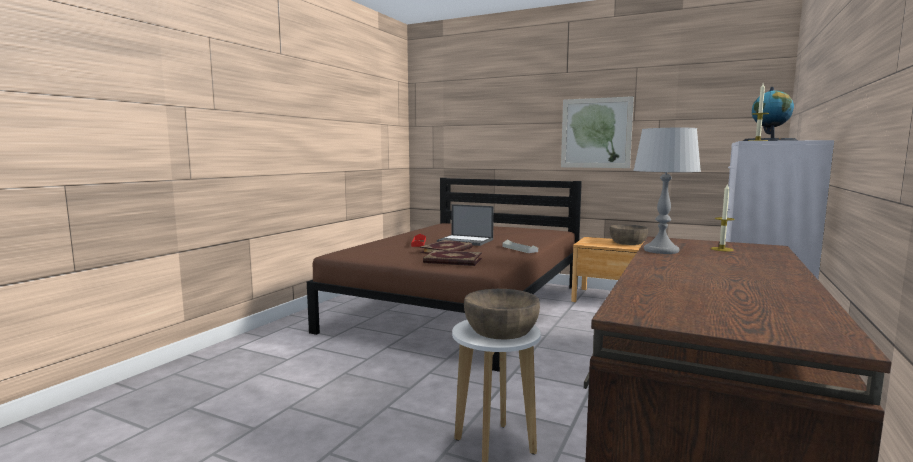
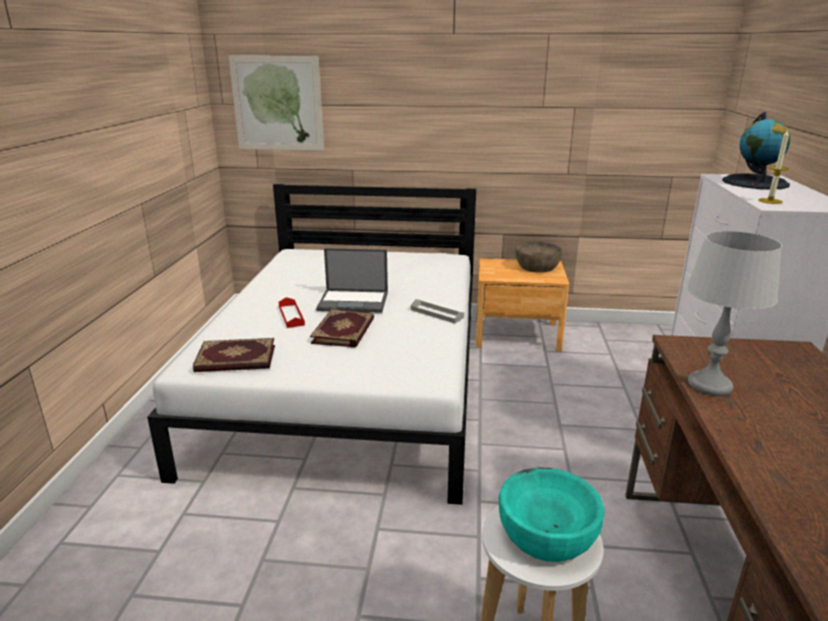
camera: 20 degrees left, 15 degrees up
(452, 261) = (373, 362): book -> book (236, 359)
(462, 307) = (351, 383): brown bed -> white bed
(501, 329) = (546, 534): brown bowl -> turquoise bowl
(596, 133) = (493, 123): picture -> picture (277, 103)
(721, 249) = (763, 367): candle -> none

